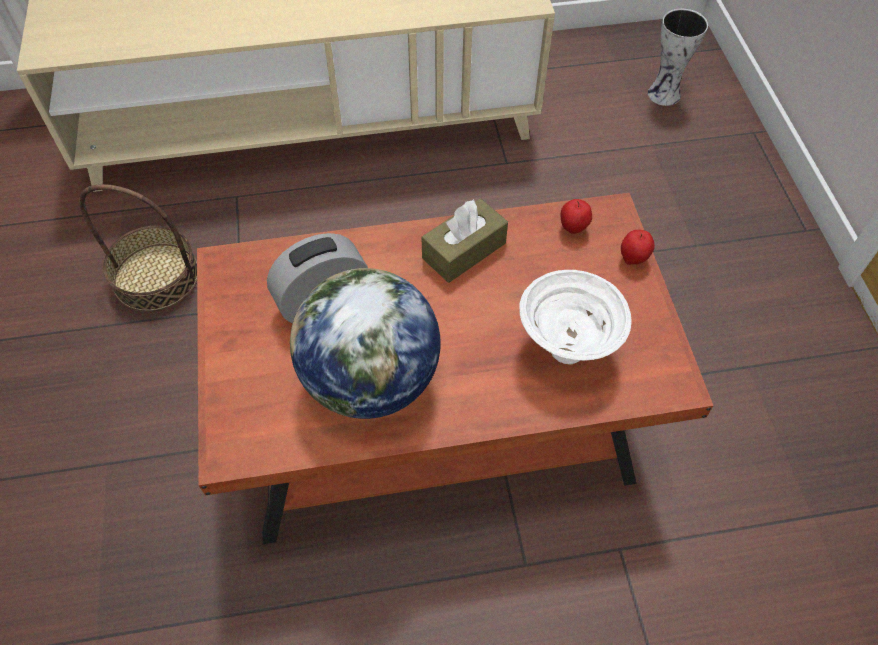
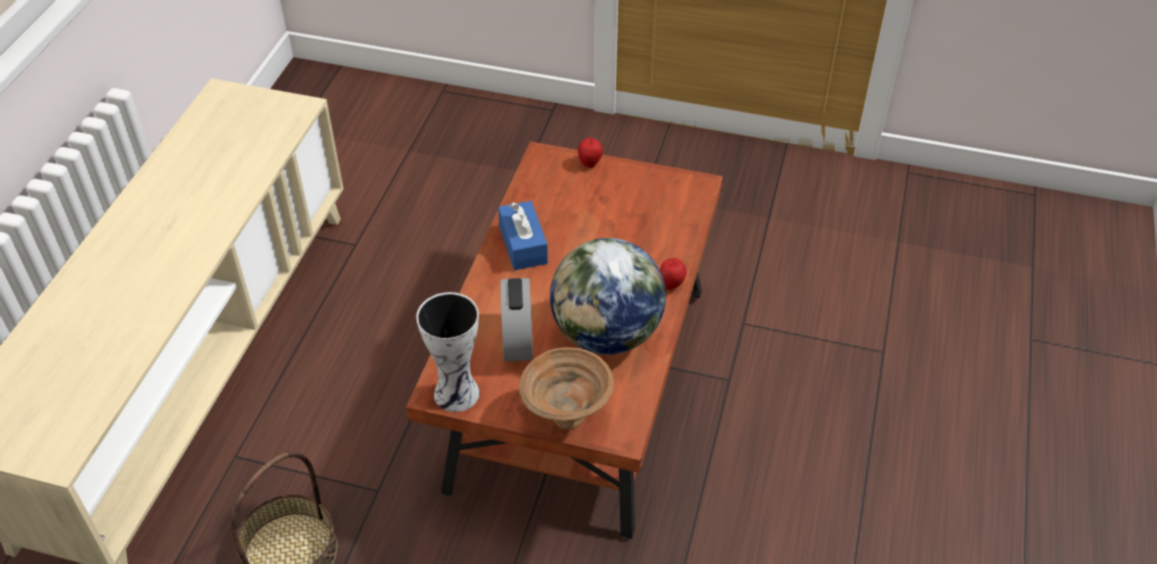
camera: 65 degrees left, 10 degrees down
(231, 389) = (566, 419): none -> brown bowl
(464, 250) = (523, 245): brown tissue box -> blue tissue box
(564, 348) = (640, 225): white bowl -> none
(573, 229) = (543, 181): apple -> apple (671, 285)
(665, 95) = (363, 119): vase -> vase (459, 393)

